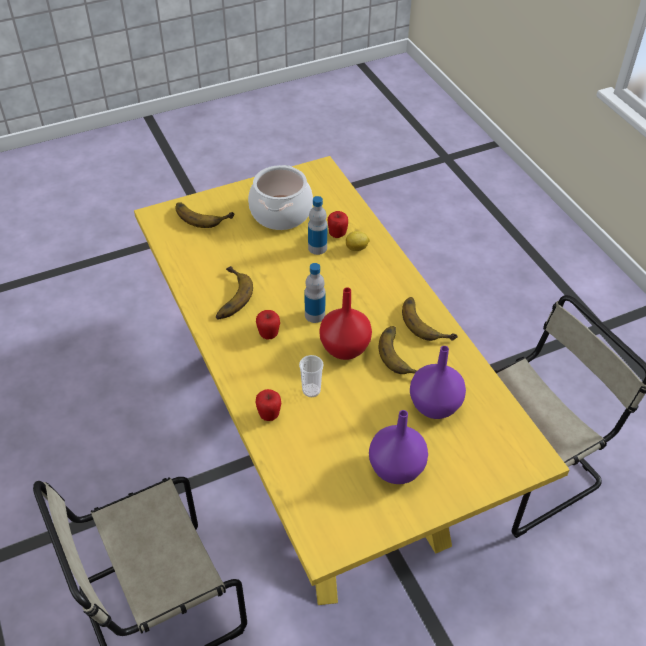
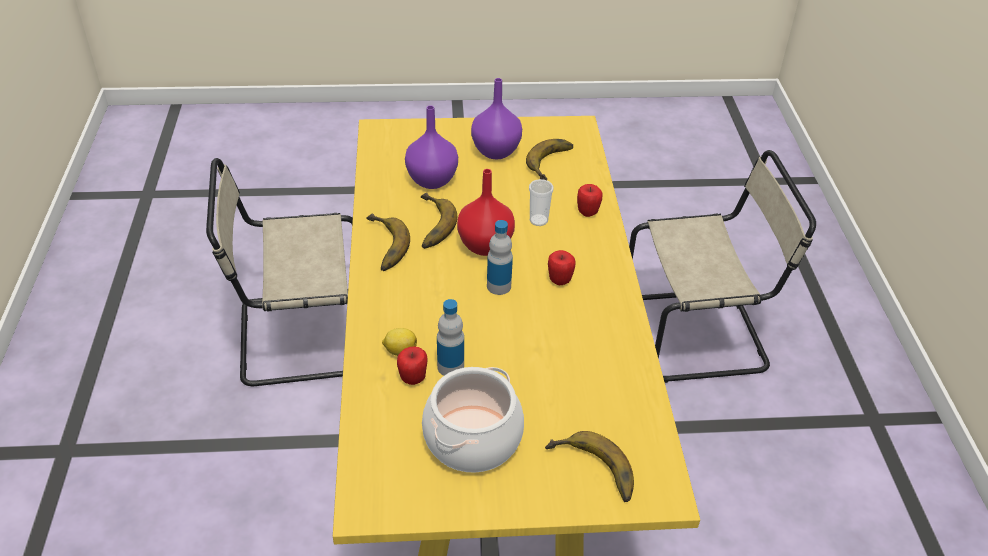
camera: 160 degrees left, 5 degrees down
(227, 297) = (592, 335): banana -> banana (554, 164)

